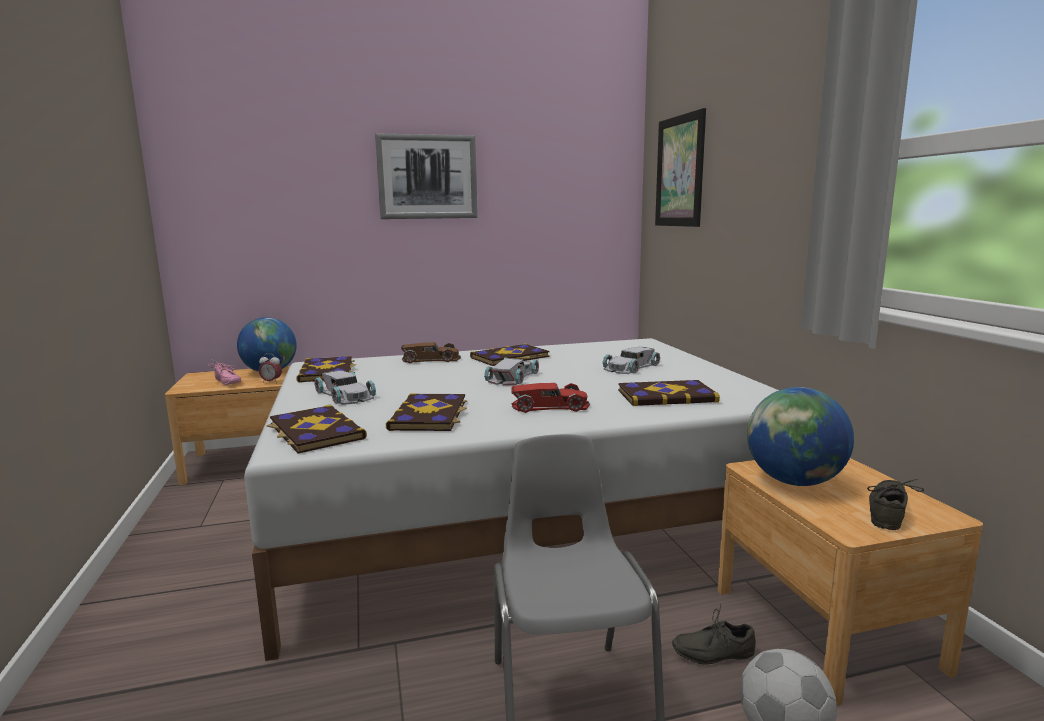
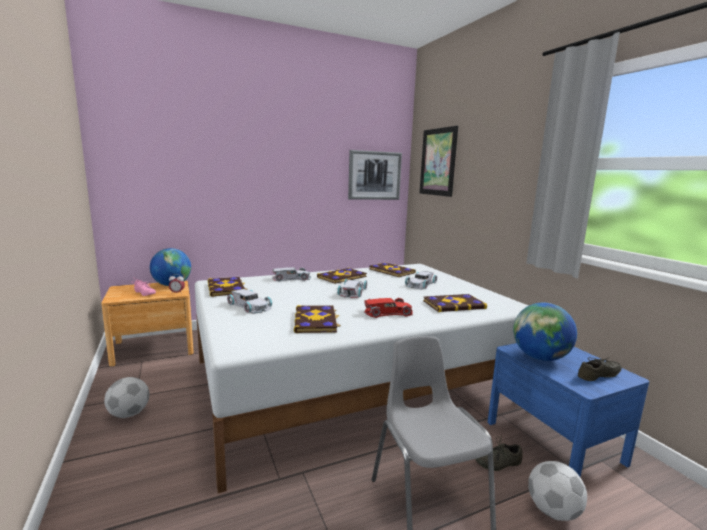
camera: 10 degrees left, 0 degrees up
(183, 548) = (129, 414): none -> football
(314, 432) = (245, 335): book -> book (391, 271)
(427, 177) = (279, 157): picture -> picture (374, 175)
(431, 359) = (291, 278): brown toy car -> white toy car
(824, 627) = (553, 441): brown nightstand -> blue nightstand
(891, 512) = (600, 376): grey shoe -> grey shoe turned 45 degrees clockwise

